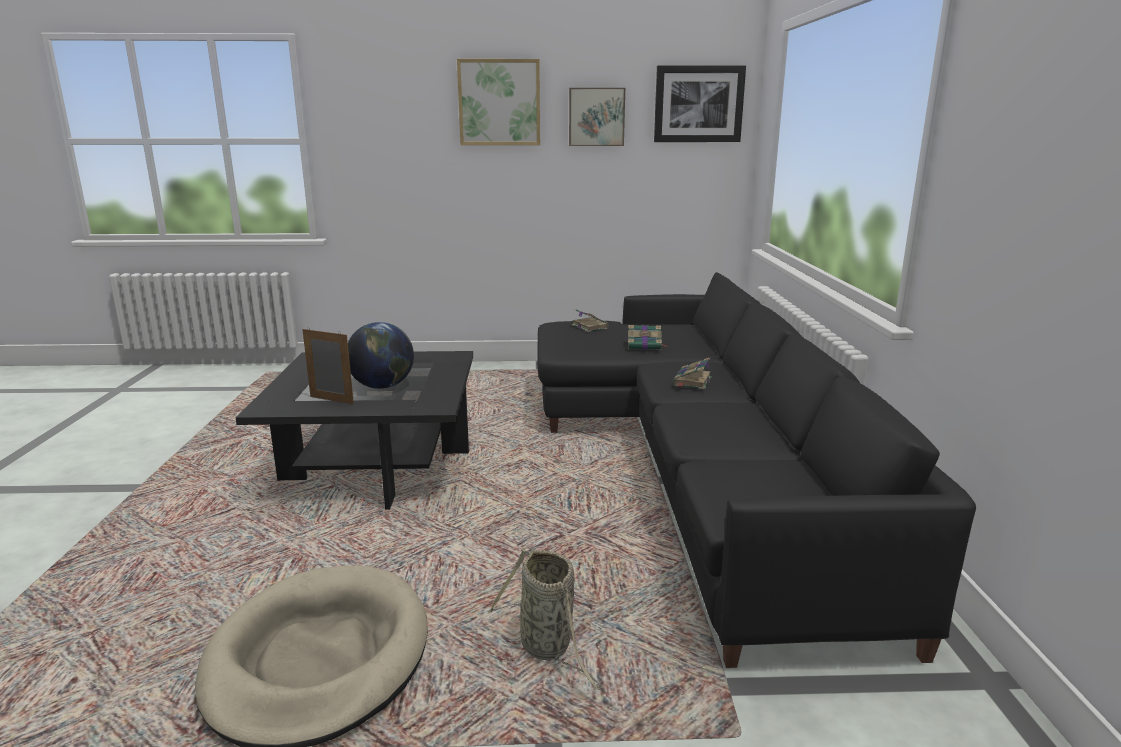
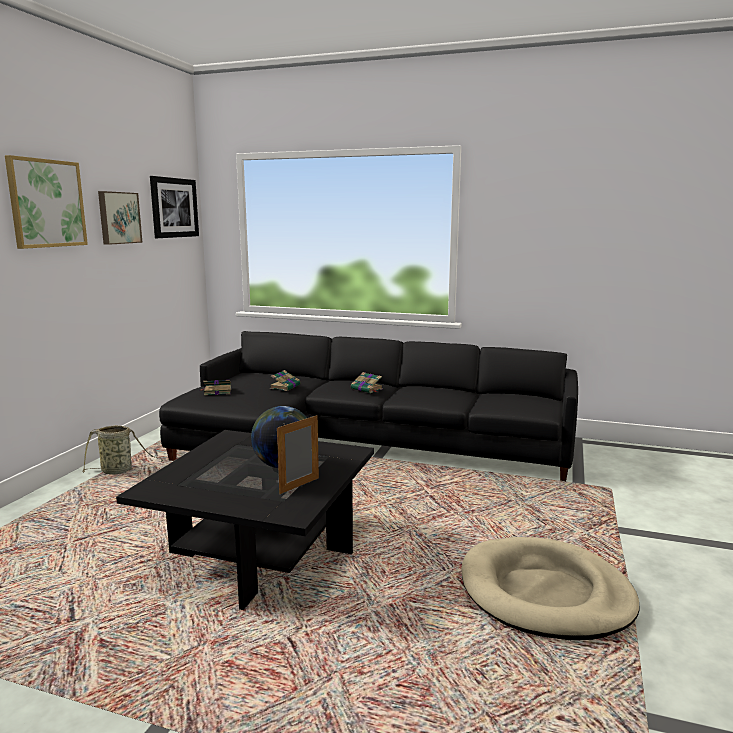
camera: 70 degrees left, 5 degrees down
(548, 648) = (544, 518): basket -> basket (119, 471)

